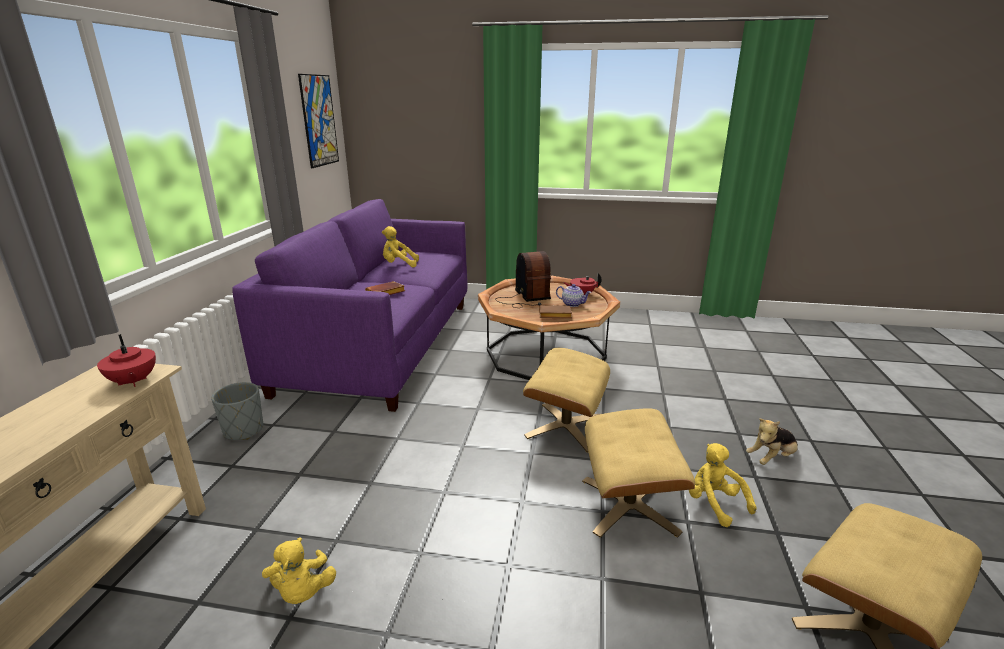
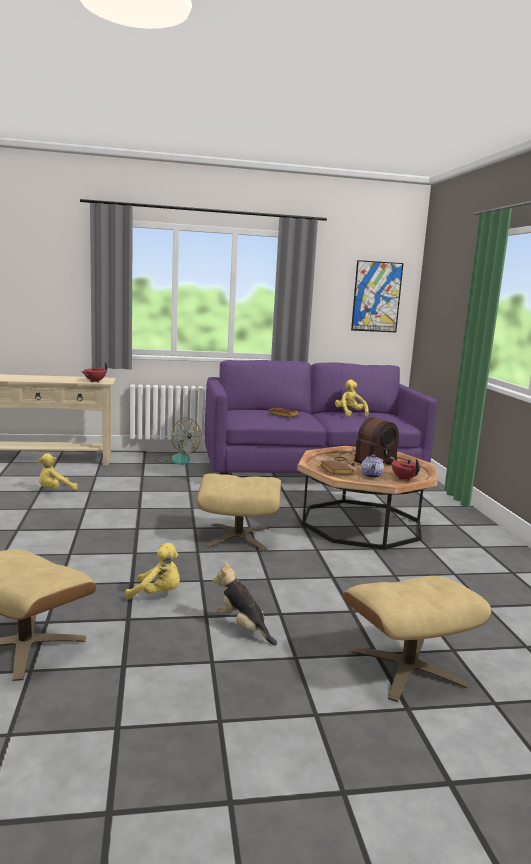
camera: 70 degrees right, 10 degrees down
(243, 430) = (176, 459): grey planter -> fan
(629, 506) = (143, 561): beige ottoman -> beige ottoman (407, 668)
(715, 503) = (158, 594): yellow plush toy -> yellow plush toy turned 60 degrees clockwise

